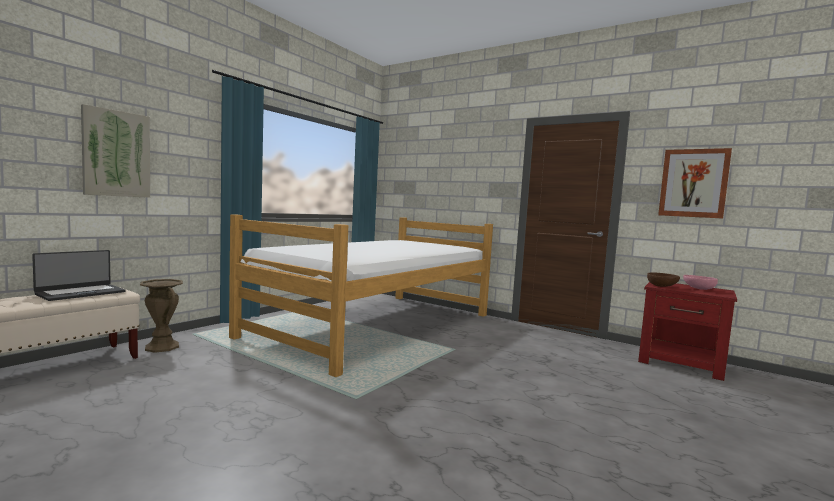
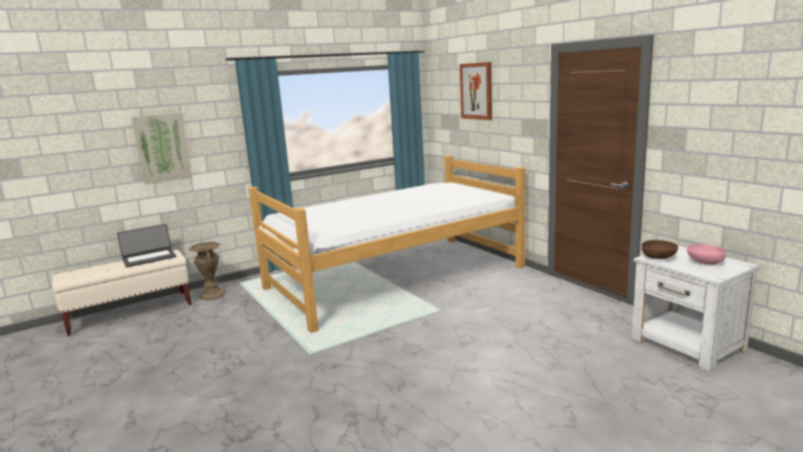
camera: 25 degrees right, 10 degrees up
(682, 363) = (688, 345): red nightstand -> white nightstand
(693, 183) = (720, 128): picture -> picture (476, 91)

